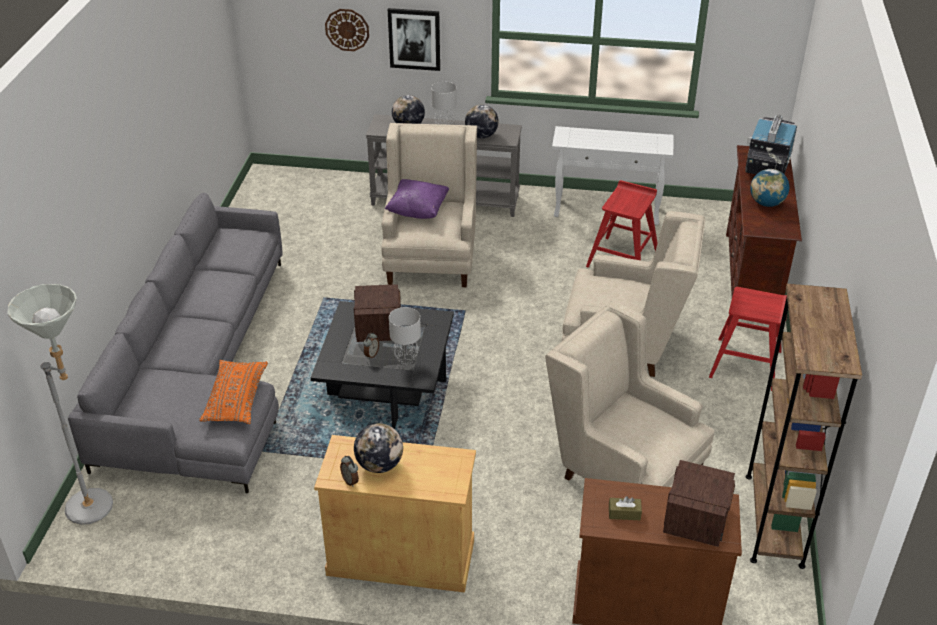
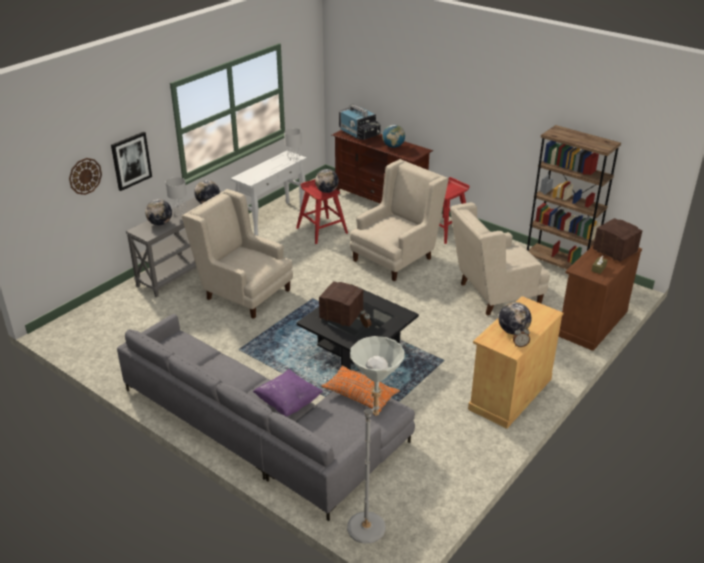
camera: 60 degrees left, 5 degrees down
(406, 359) = (381, 314): grey table lamp -> grey table lamp (294, 159)
(418, 211) = (235, 262): purple pillow -> purple pillow (288, 403)
(629, 207) = (327, 191): none -> globe

